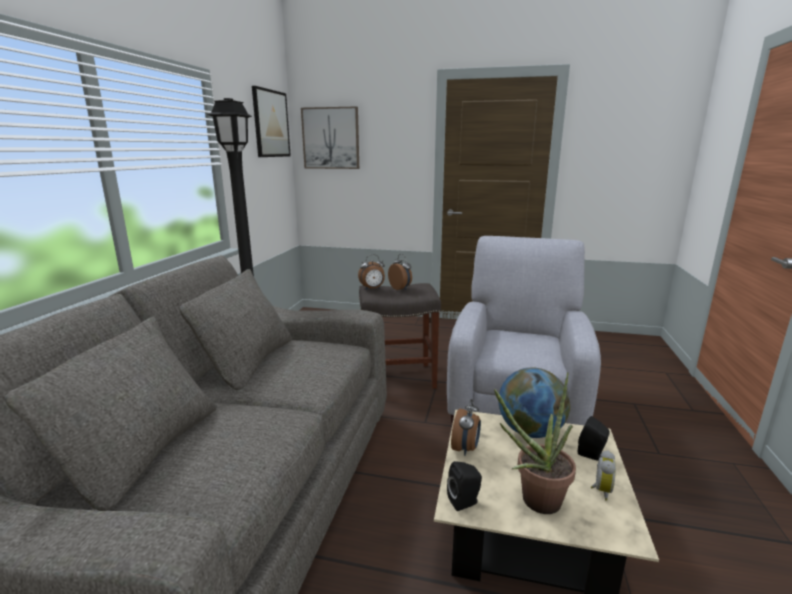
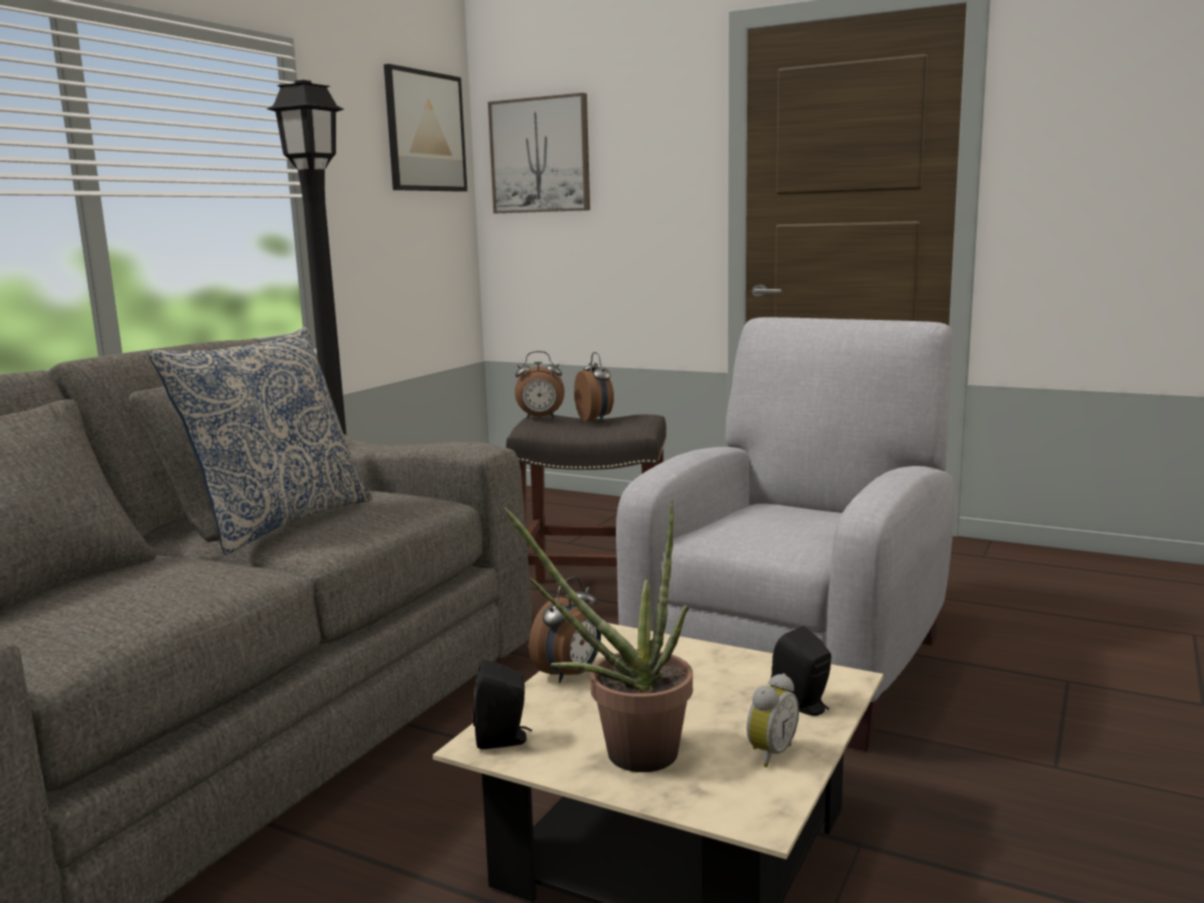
camera: 15 degrees right, 5 degrees down
(273, 372) = (279, 522): none -> pillow
(530, 431) = (714, 663): globe -> none

